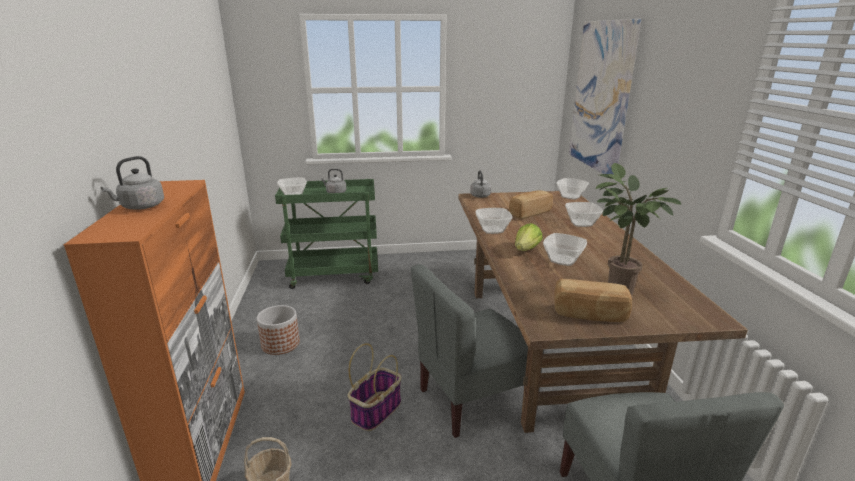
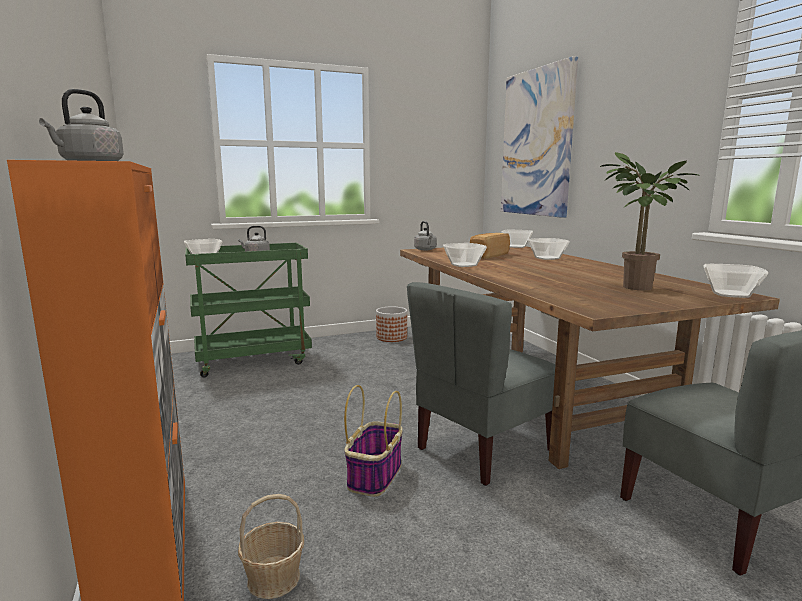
camera: 15 degrees left, 10 degrees down
(280, 344) = (213, 429): planter -> planter (391, 337)
(526, 250) = (514, 273): lettuce -> none
(563, 260) = (559, 276): bowl -> bowl (731, 294)
(589, 314) = (629, 301): bread -> none

